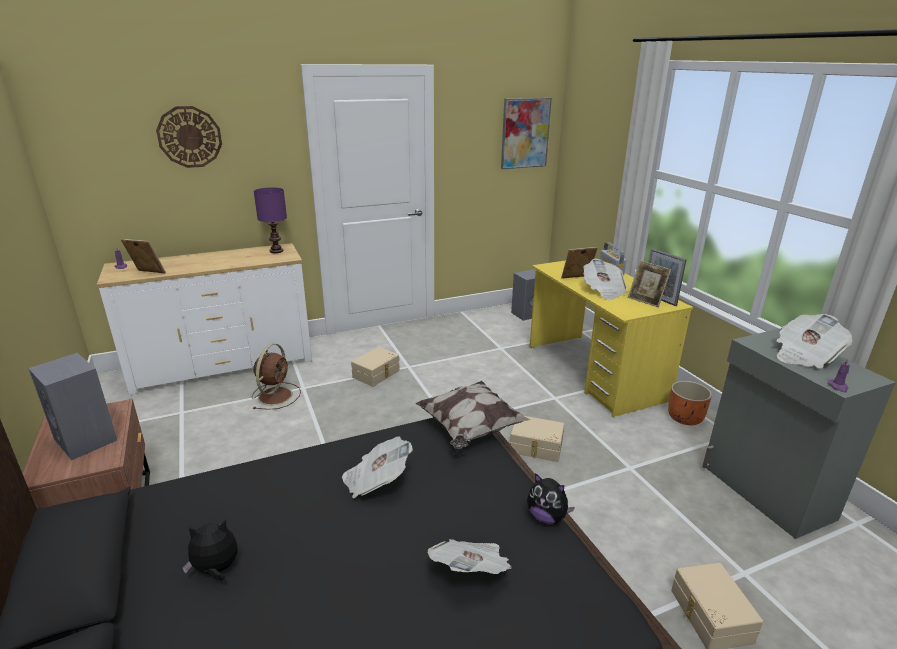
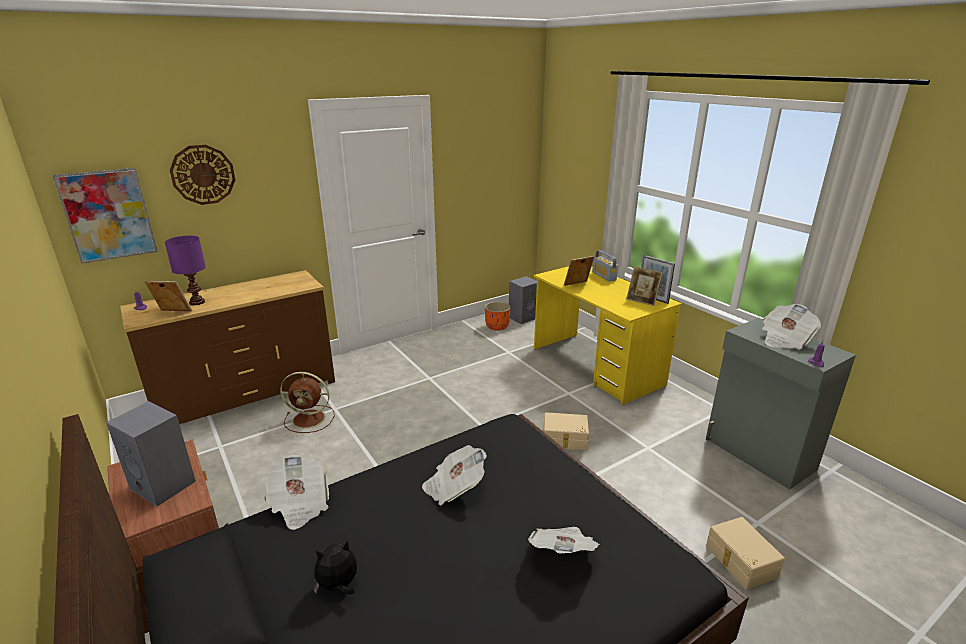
camera: 10 degrees left, 0 degrees up
(223, 364) = (247, 394): white dresser -> brown dresser
(276, 395) = (310, 419): brown fan -> brown fan turned 90 degrees clockwise
(277, 251) = (294, 279): purple table lamp -> purple table lamp (197, 302)
(377, 374) = (402, 388): beige storage box -> none
(470, 429) = (519, 430): pillow -> none
(525, 133) = (511, 153): picture -> picture (108, 215)
(547, 517) = (609, 498): plush toy -> none
(603, 291) = (604, 295): newspaper -> newspaper (300, 504)
(685, 417) = (681, 398): orange planter -> orange planter (497, 326)

